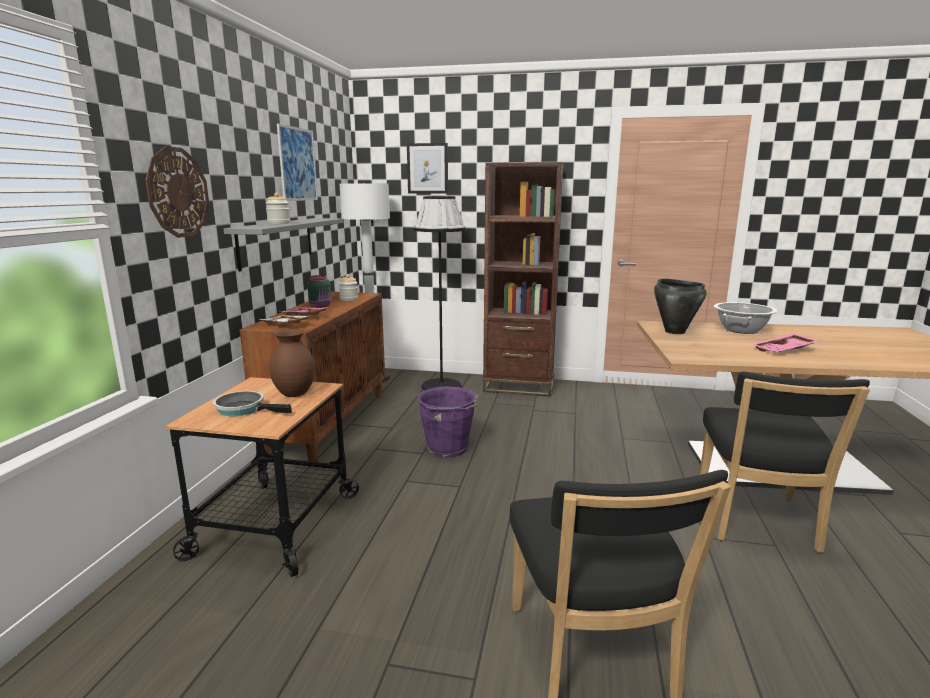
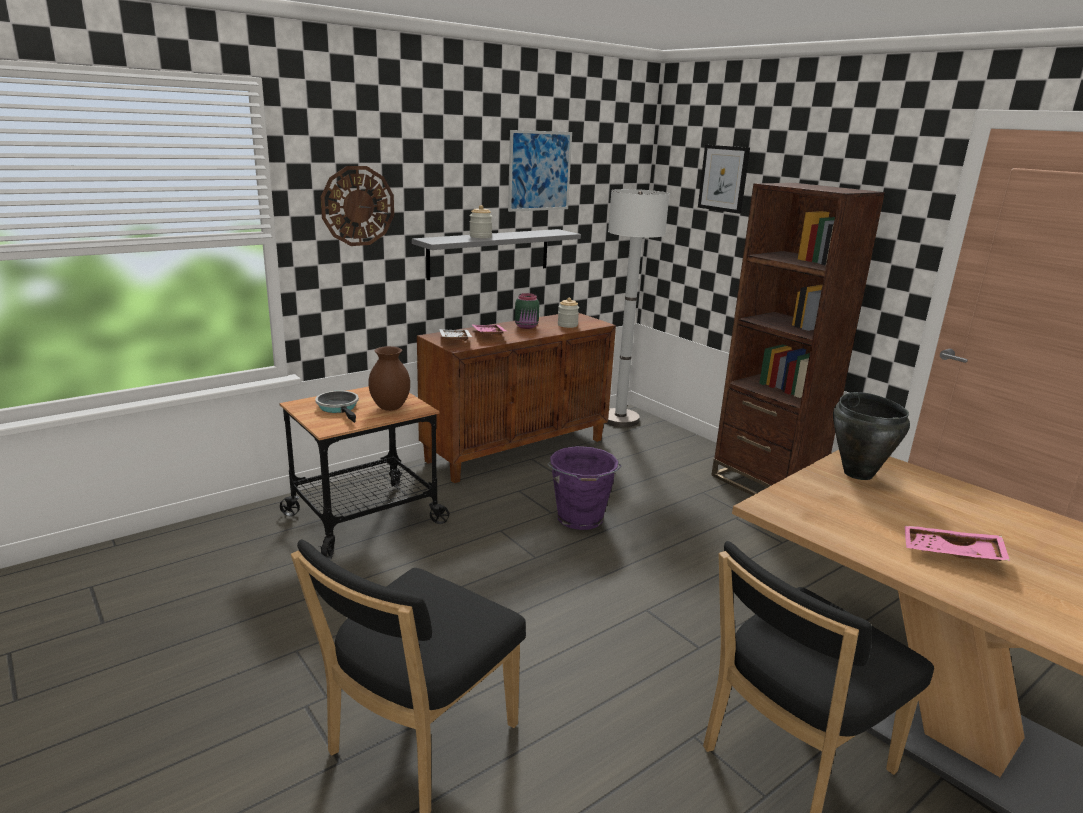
camera: 40 degrees right, 5 degrees up
(441, 386) = (675, 452): black floor lamp -> none
(741, 330) = (976, 506): cooking pot -> none

